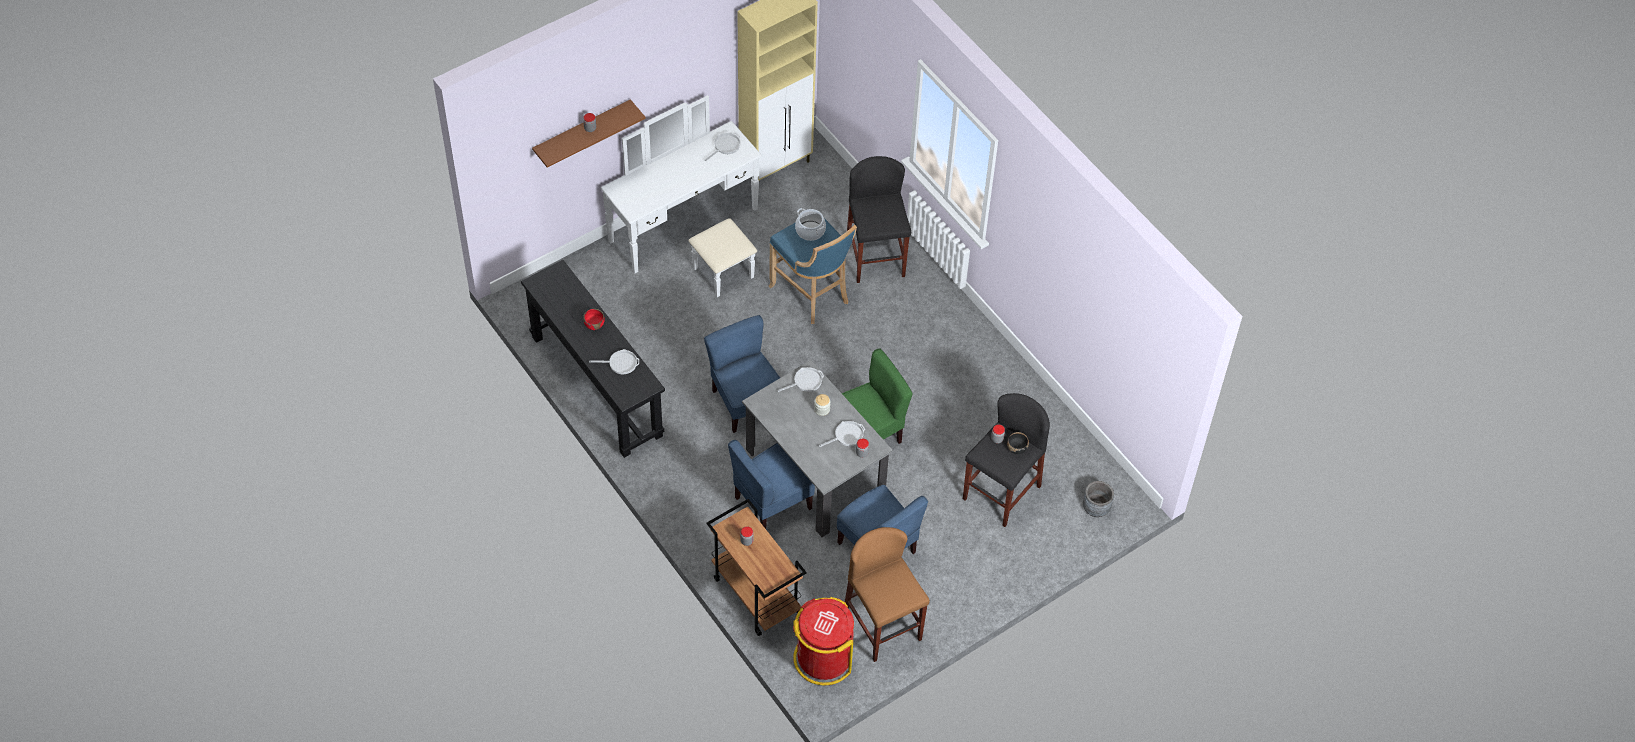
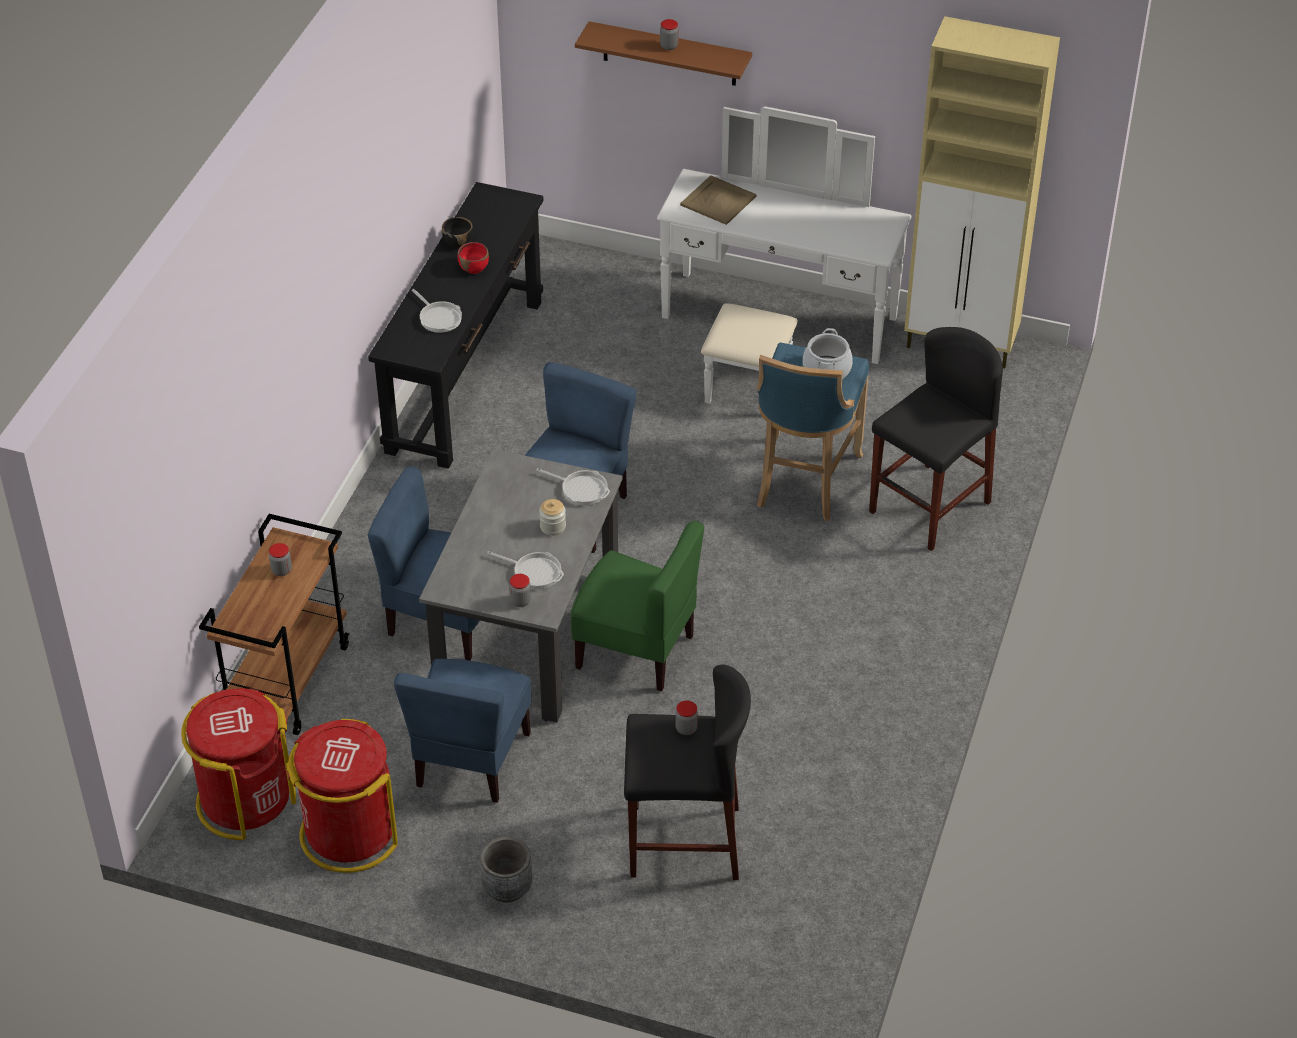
camera: 55 degrees right, 10 degrees down
(643, 189) = (718, 201): none -> beige tray
(725, 146) = (865, 229): frying pan -> none
(882, 625) = (349, 833): brown stool -> red trash can
(1016, 448) = (691, 758): black bowl -> black bowl (458, 242)
(1096, 508) = (762, 965): grey planter -> grey planter (507, 889)

